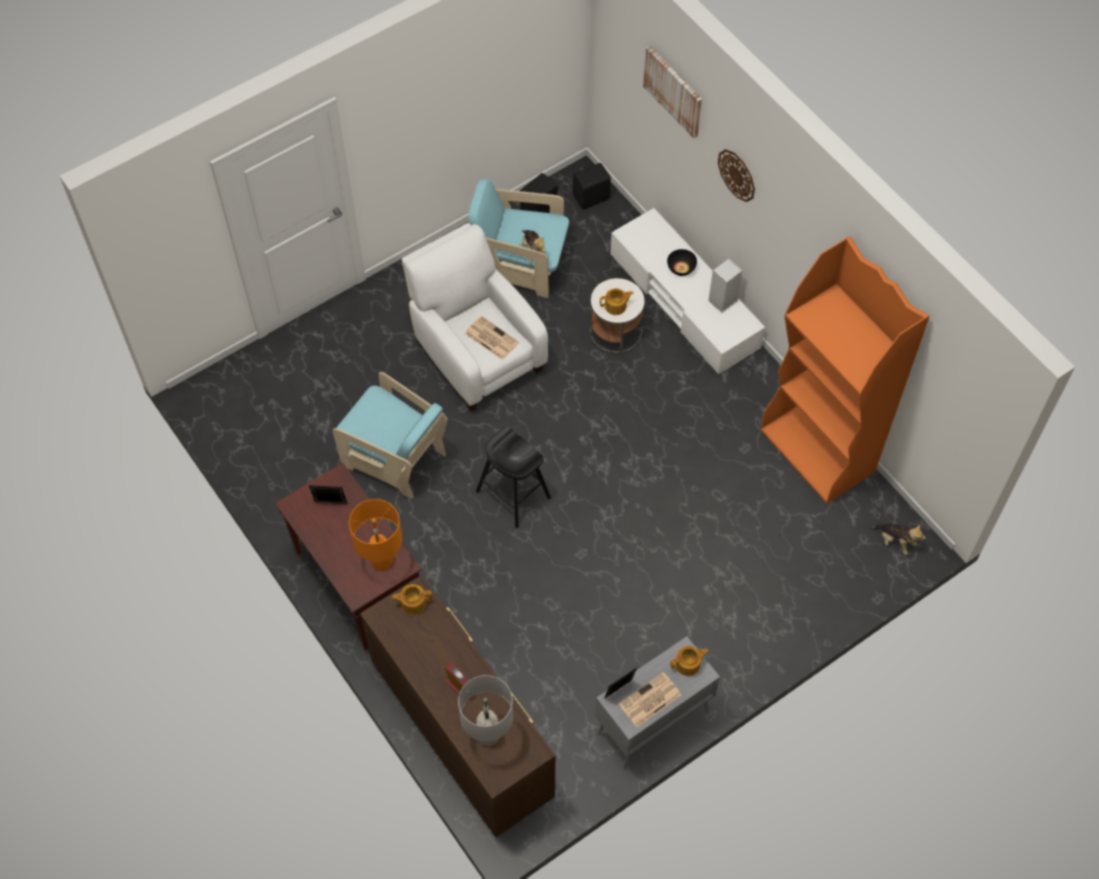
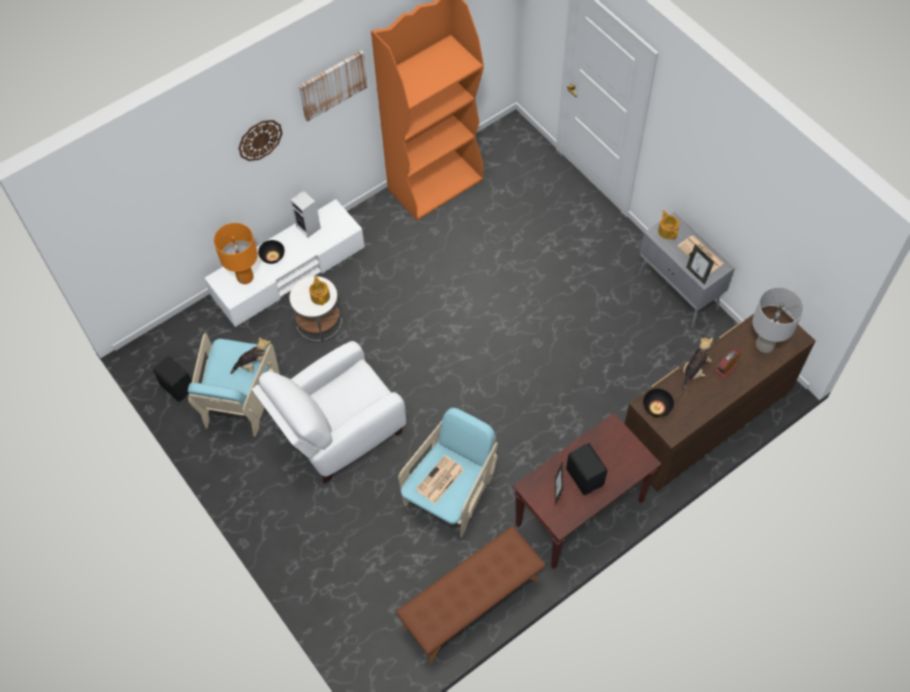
camera: 90 degrees left, 0 degrees up
(267, 473) = (472, 604): none -> brown bench
(382, 562) = (611, 443): orange table lamp -> orange table lamp (245, 277)
(413, 603) = (656, 407): teapot -> black bowl
(490, 338) = (355, 390): newspaper -> newspaper (439, 480)
(513, 494) = (485, 395): black stool -> none
(592, 198) = (168, 344): black speaker -> black speaker (585, 476)
(673, 91) = (173, 171): picture -> picture (333, 85)
(895, 541) = (512, 140): plush toy -> plush toy (694, 370)

